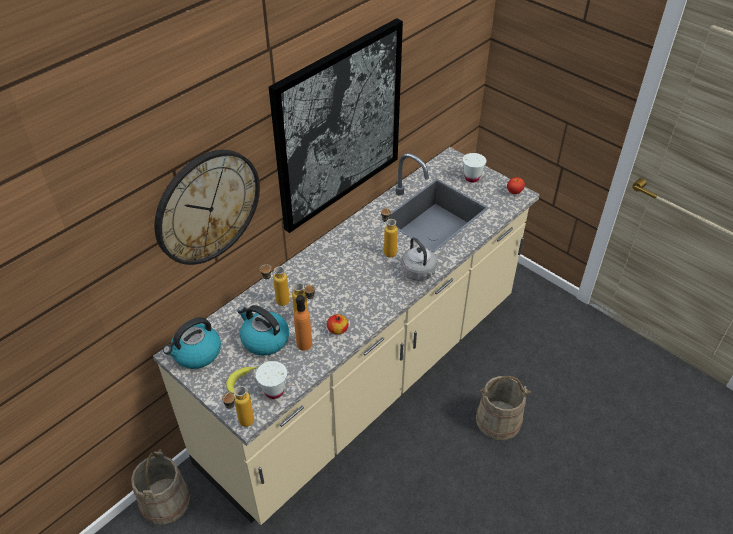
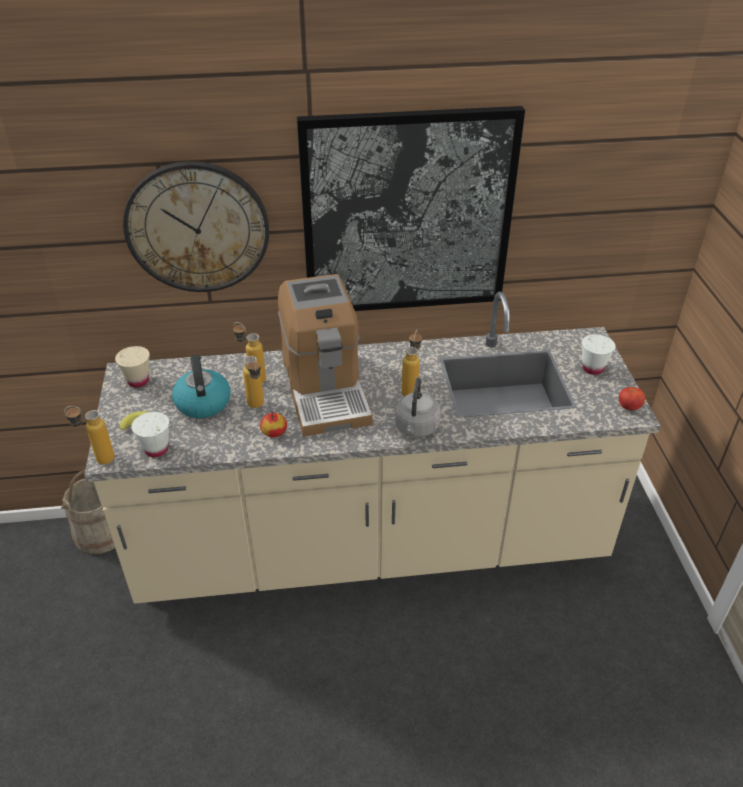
camera: 40 degrees right, 5 degrees down
(196, 353) = (138, 381): kettle -> beige cup
(304, 344) = (229, 426): orange bottle -> none
(335, 281) = (325, 390): none -> coffee machine
(498, 420) = (467, 682): beige bucket -> none

